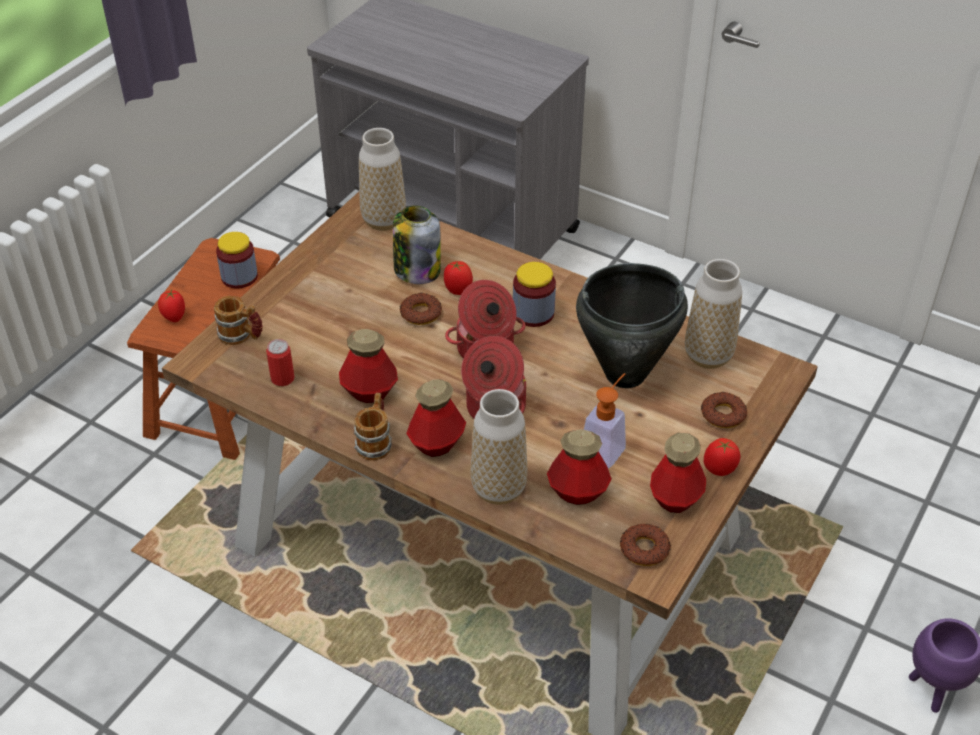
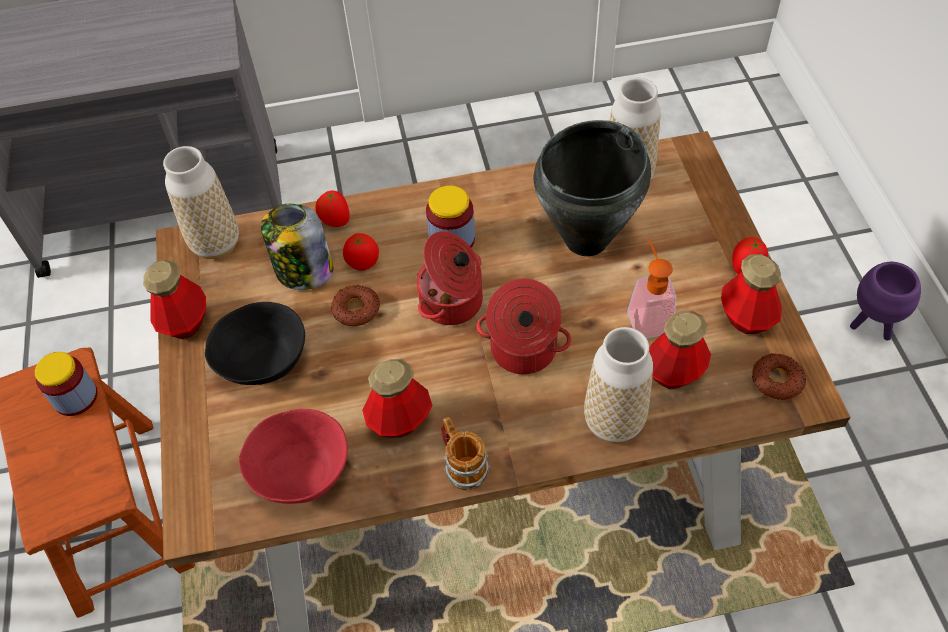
camera: 40 degrees left, 10 degrees up
(174, 317) = (51, 487): tomato -> tomato (335, 222)
(241, 336) = (210, 461): mug -> none
(282, 378) = (303, 472): can -> red bowl
(333, 305) = (264, 362): none -> black bowl
(437, 443) = (515, 422): bottle -> bottle (185, 323)
(723, 414) = (694, 220): donut -> none

